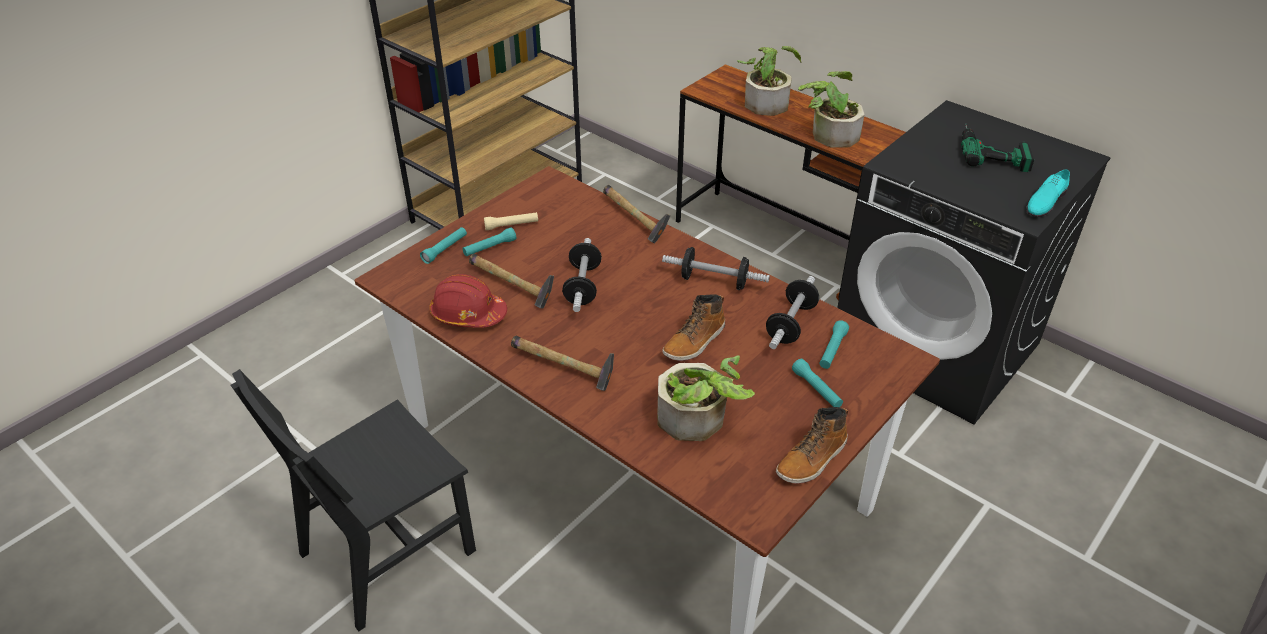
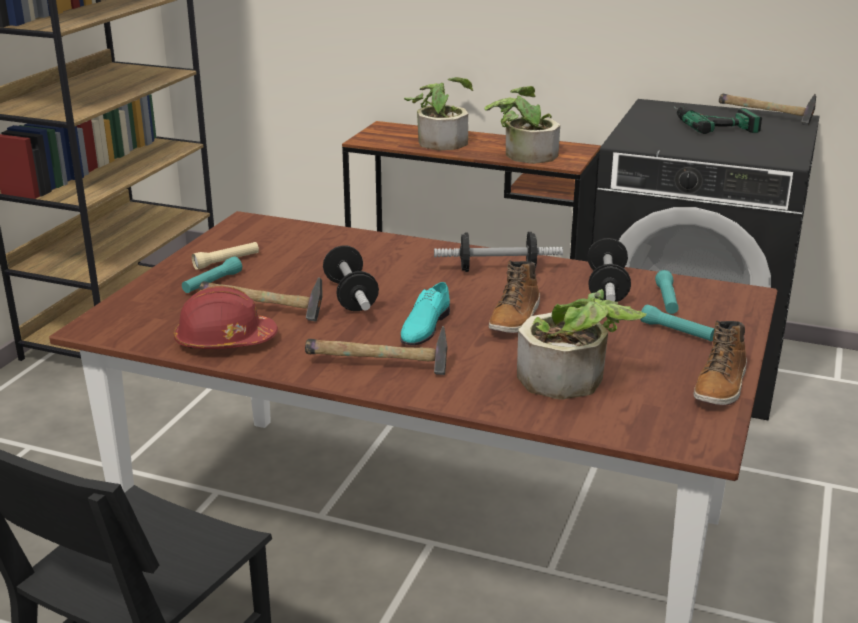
camera: 20 degrees left, 15 degrees down
(445, 249) = (155, 293): turquoise flashlight -> none
(634, 220) = (370, 238): hammer -> hammer (767, 117)
(1045, 202) = (792, 148): turquoise shoe -> turquoise shoe (424, 327)

